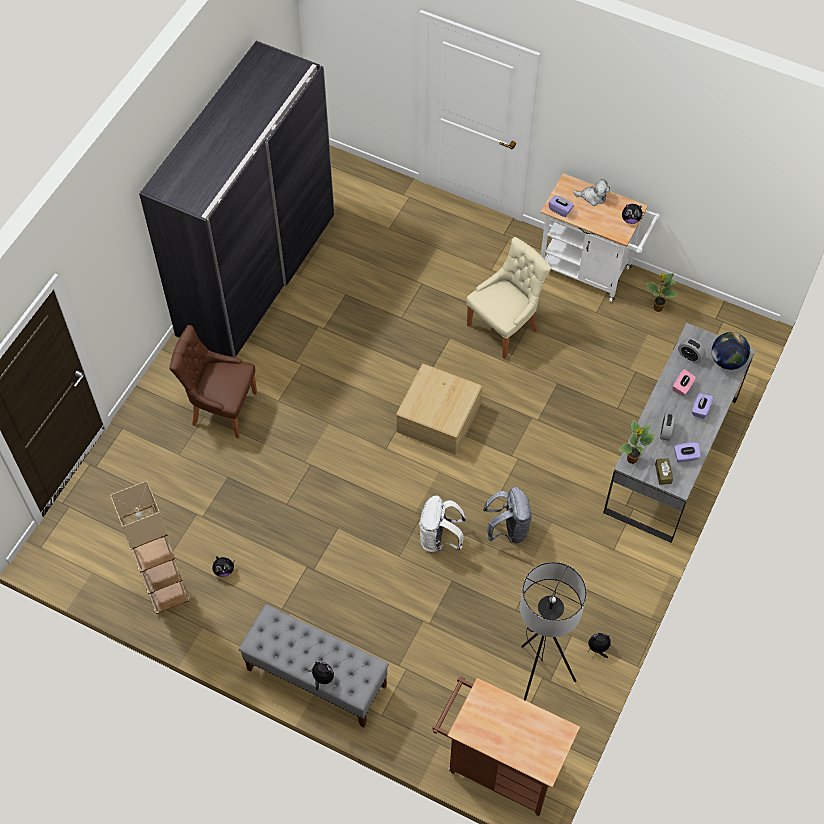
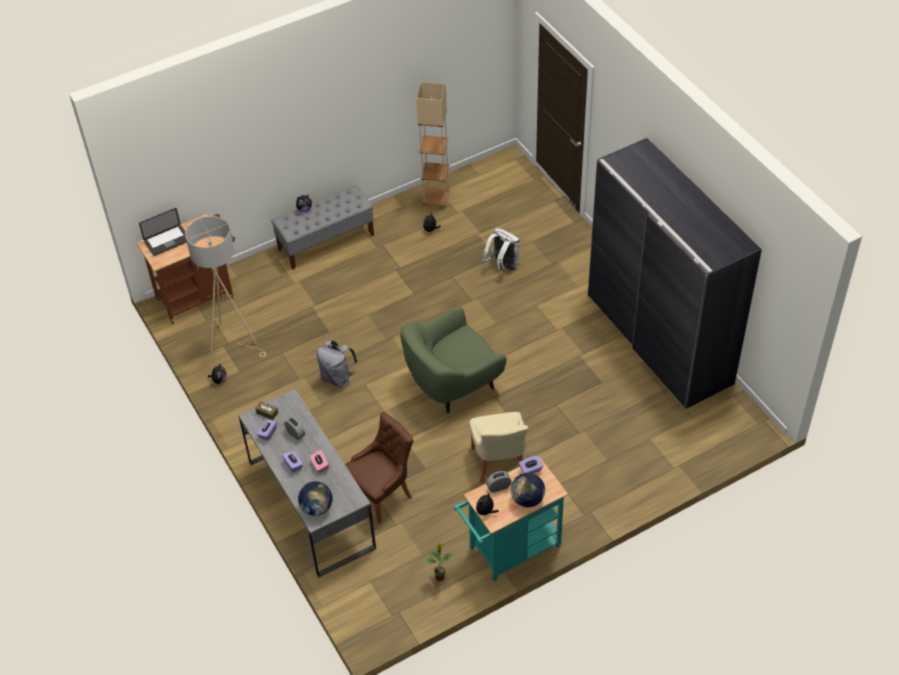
camera: 125 degrees right, 10 degrees down
(221, 408) = (552, 274): brown chair -> brown chair (382, 494)
(438, 418) = (453, 383): beige storage box -> green armchair
(439, 538) = (362, 339): white backpack -> white backpack (503, 266)
(524, 748) = (167, 241): none -> laptop
(536, 674) = (233, 341): black floor lamp -> beige floor lamp
(590, 271) = (510, 551): white cart -> turquoise cart
(593, 197) = (527, 499): plush toy -> globe
(632, 460) = (292, 401): potted plant -> none
(690, 356) = (340, 486): alarm clock -> alarm clock (498, 487)

